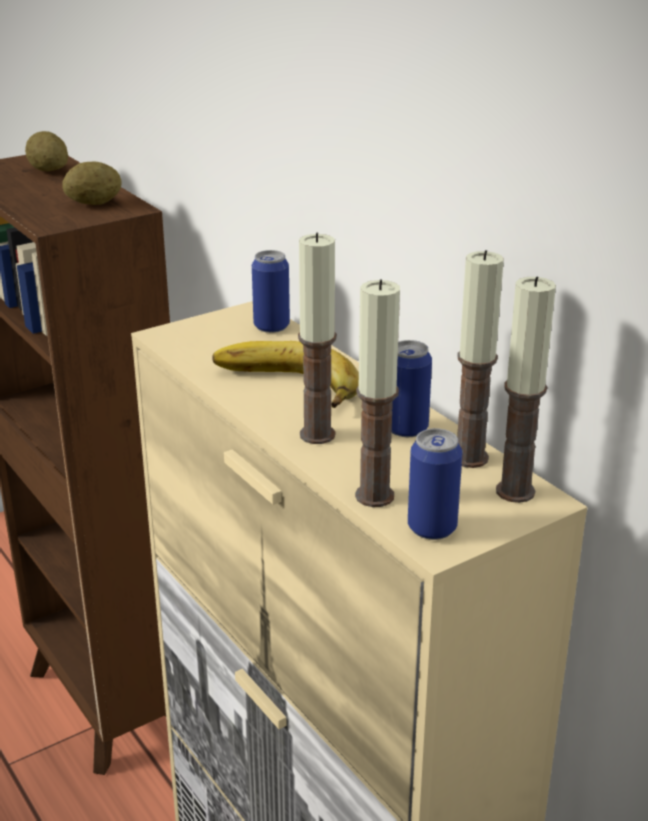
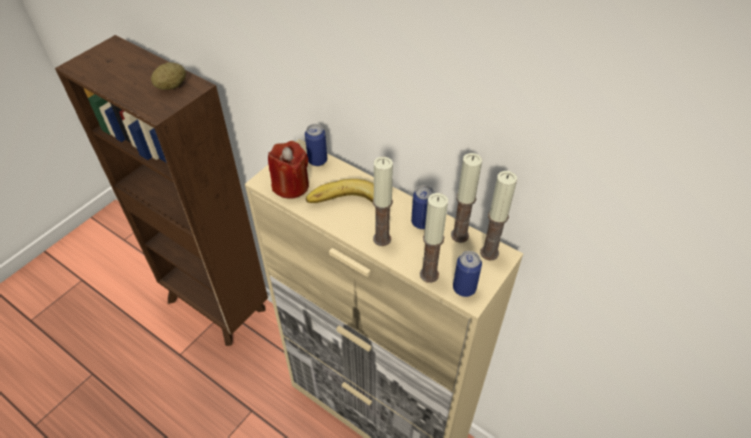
camera: 20 degrees left, 20 degrees up
(49, 171) = (124, 59): potato -> none
(205, 346) = (291, 185): none -> red candle

